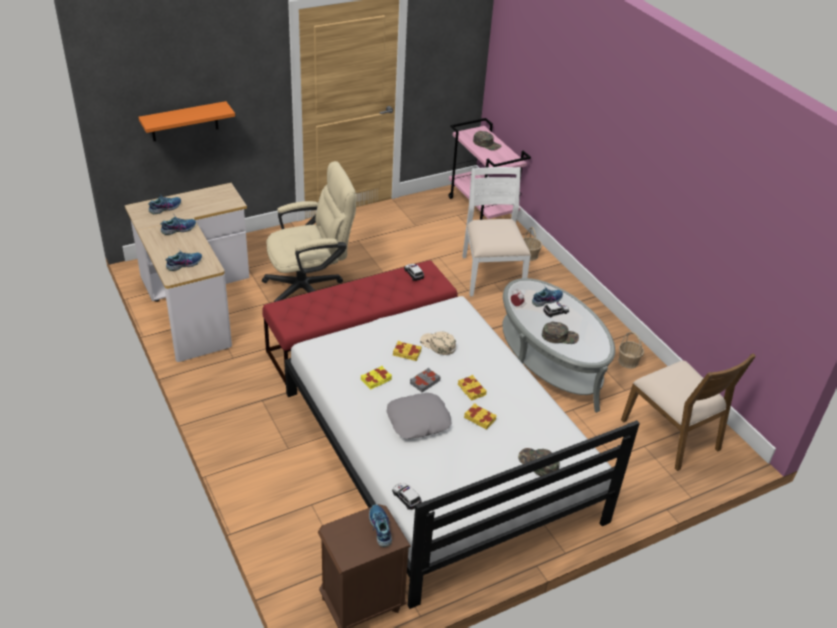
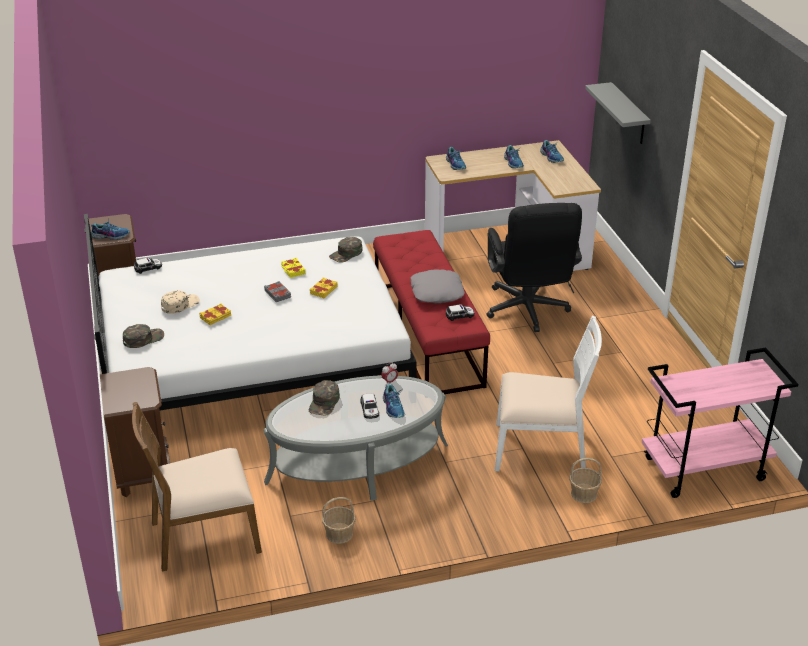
camera: 105 degrees right, 5 degrees down
(184, 121) = (629, 114): orange shelf -> grey shelf
(310, 287) = (528, 312): beige office chair -> black office chair
(418, 421) = (229, 284): grey pillow -> grey pillow (436, 292)
(437, 345) = (328, 308): beige cap -> beige cap (180, 304)
(471, 390) = (254, 317): yellow book -> none
(487, 144) = (729, 384): green cap -> green cap (346, 254)
(625, 494) = (143, 473): none -> brown nightstand

